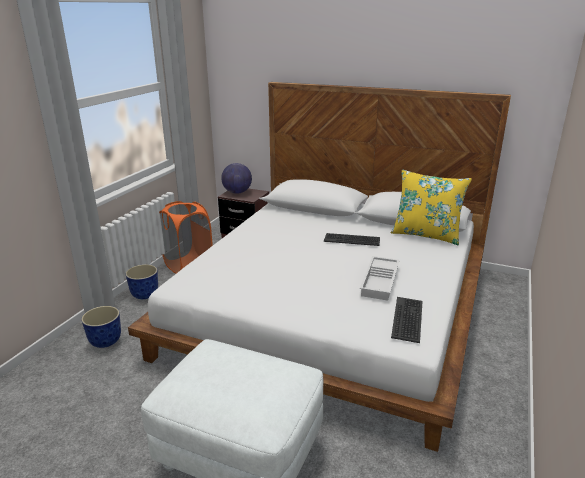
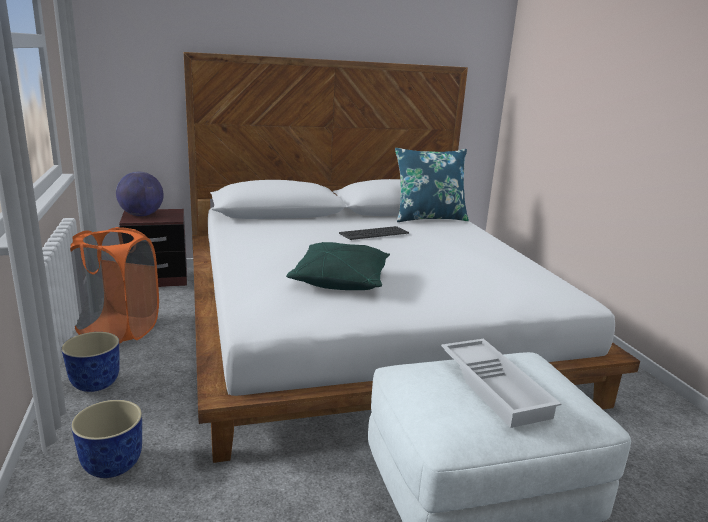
camera: 40 degrees left, 5 degrees down
(264, 272) = (340, 280): none -> green pillow
(380, 282) = (464, 261): white tray -> white tray (496, 387)
(408, 319) = (539, 283): keyboard -> none
(426, 235) = (428, 218): yellow pillow -> blue pillow

